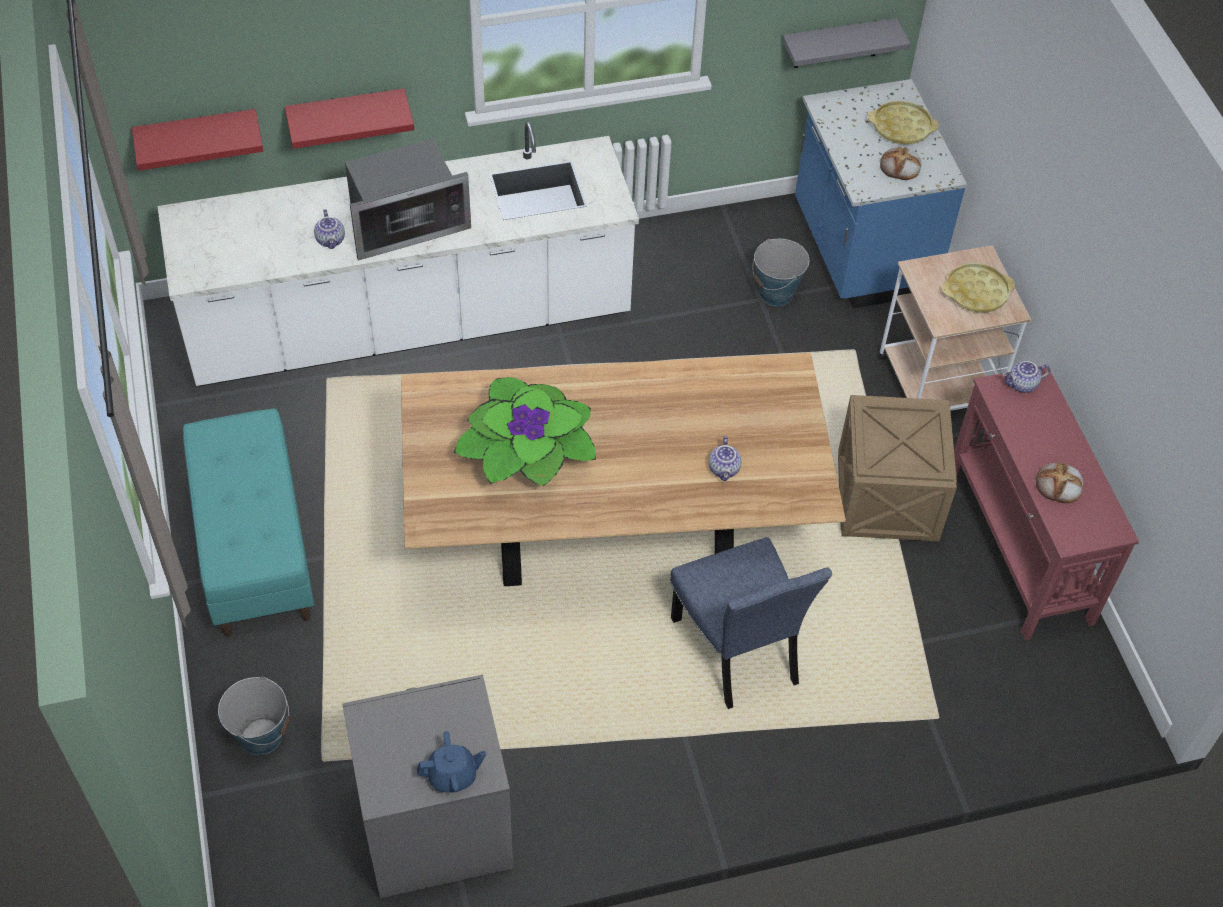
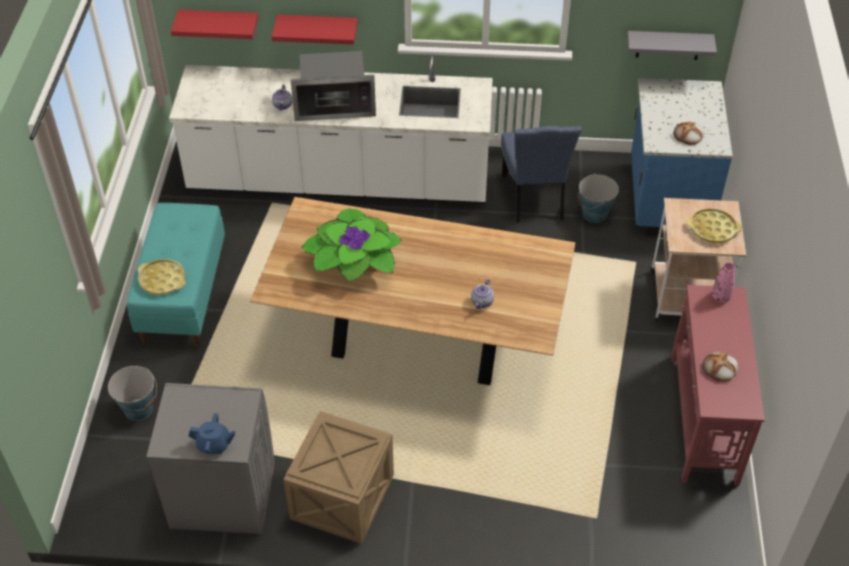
camera: 20 degrees right, 5 degrees down
(737, 646) = (472, 433): blue chair -> blue chair (534, 195)
(887, 498) = (619, 364): crate -> crate (342, 499)
(901, 127) = (700, 111): yellow tray -> yellow tray (162, 280)
(1022, 385) = (720, 297): teapot -> pink vase

